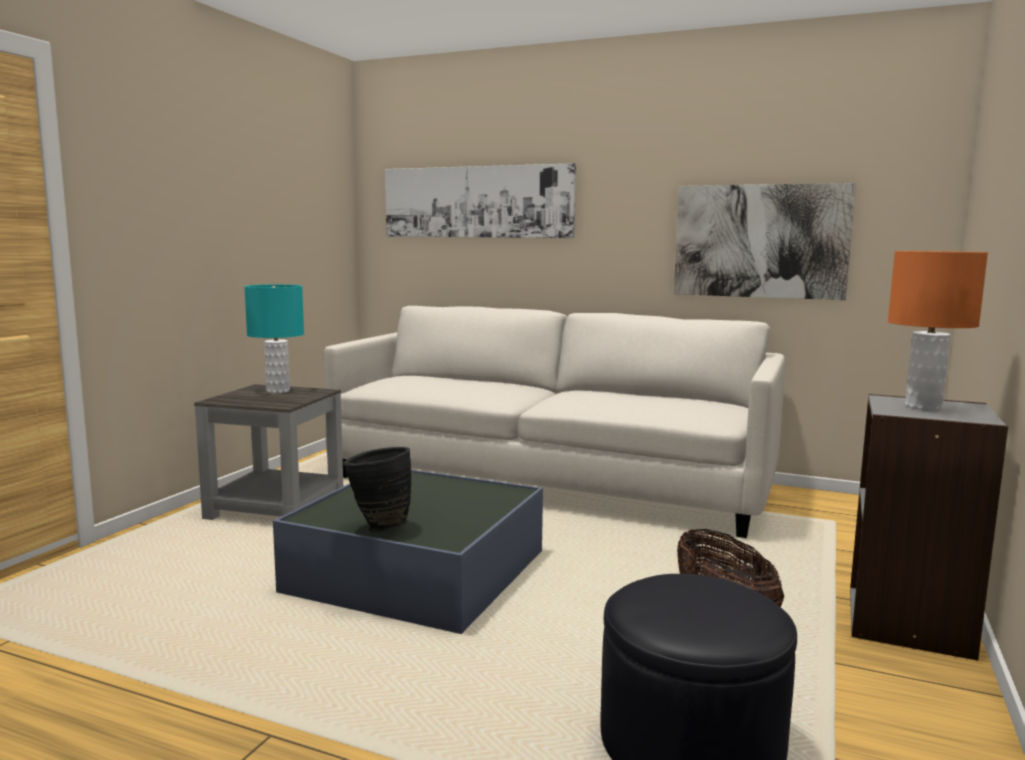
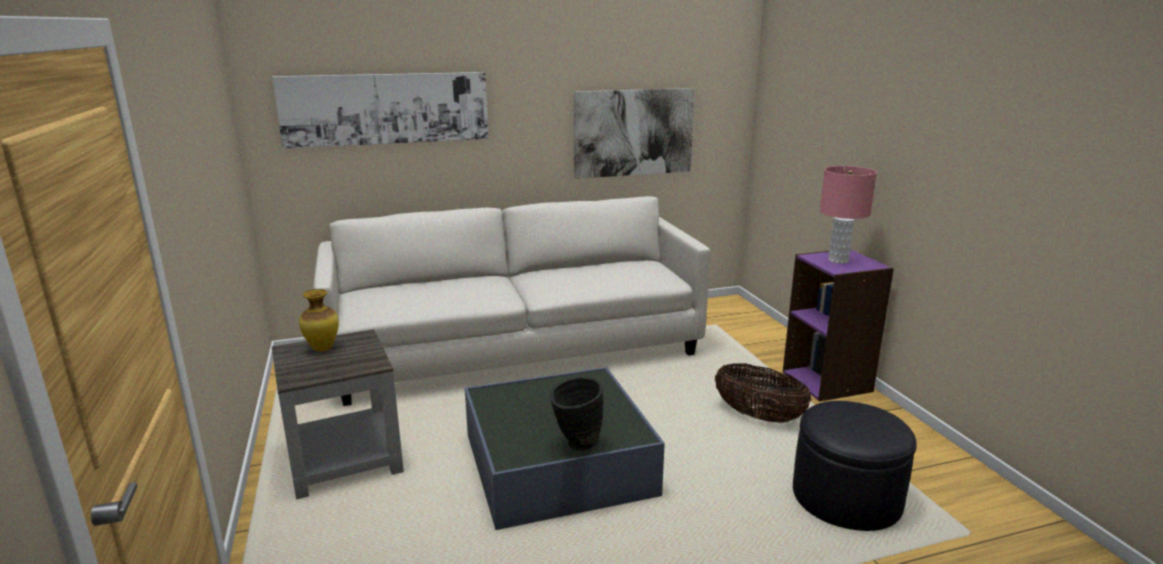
camera: 40 degrees left, 10 degrees up
(278, 391) = (323, 349): turquoise table lamp -> vase
(910, 623) = (827, 381): grey bookcase -> purple bookcase
(923, 407) = (838, 260): orange table lamp -> pink table lamp

